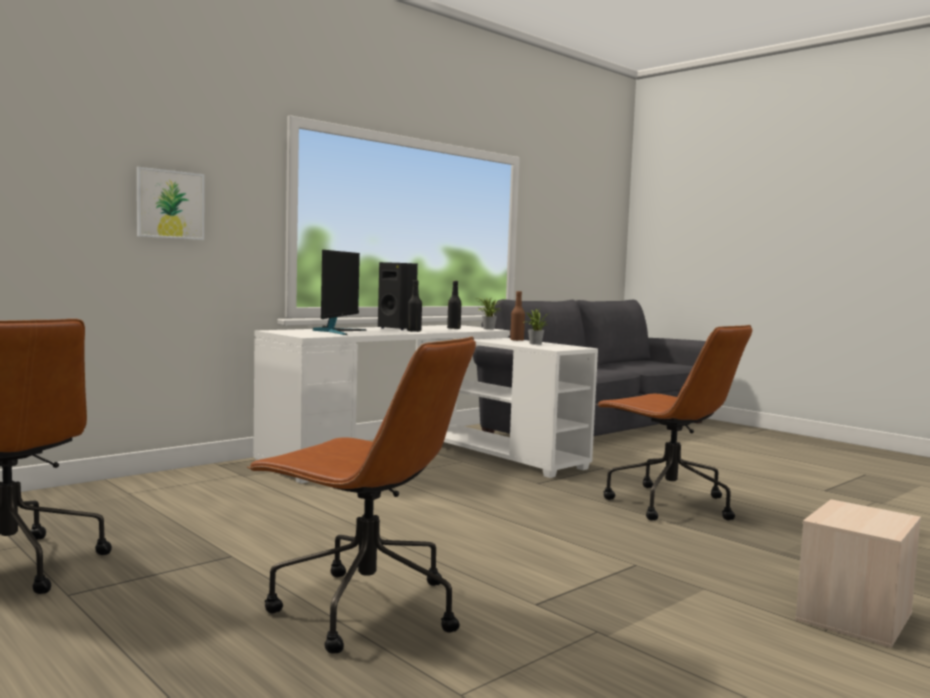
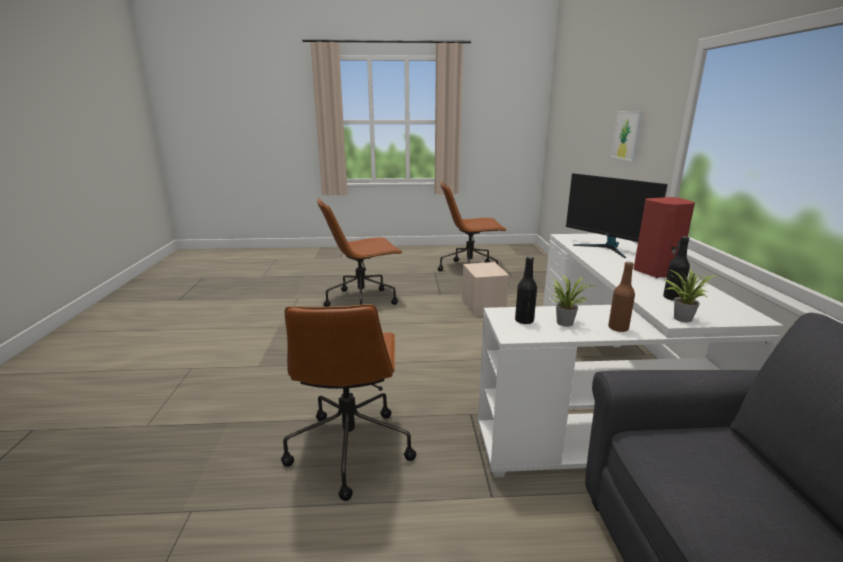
camera: 130 degrees right, 15 degrees up
(398, 328) = (657, 273): black speaker -> red speaker
(414, 331) = (619, 271): black bottle -> black bottle (524, 321)
(667, 504) = (350, 447): brown office chair -> brown office chair turned 90 degrees counterclockwise
(855, 617) = (174, 384): beige storage box -> beige storage box (482, 306)

